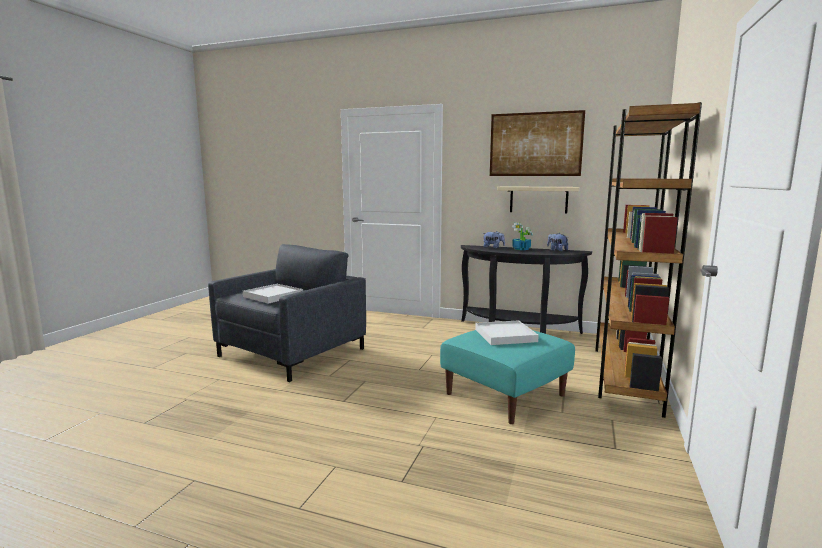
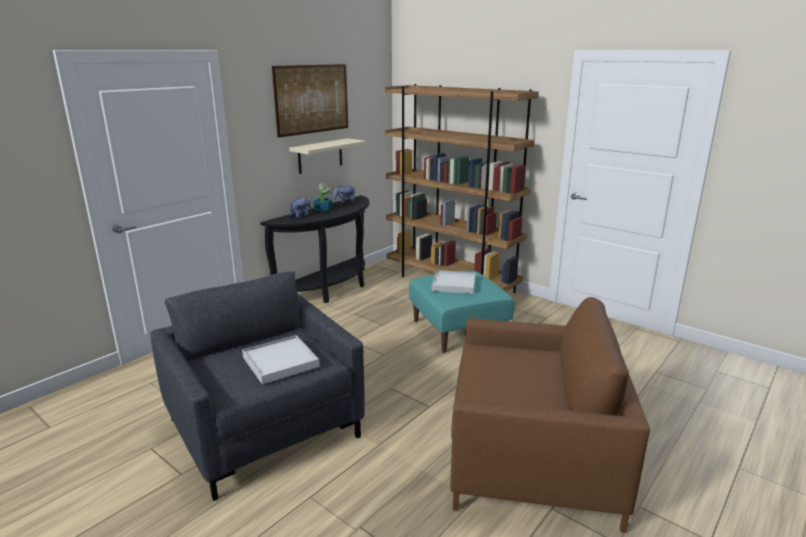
camera: 70 degrees left, 10 degrees up
(267, 463) = (533, 461): none -> brown armchair

